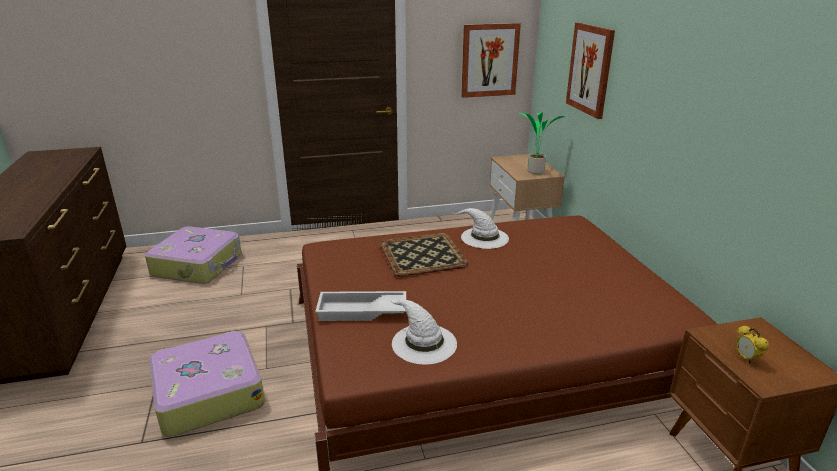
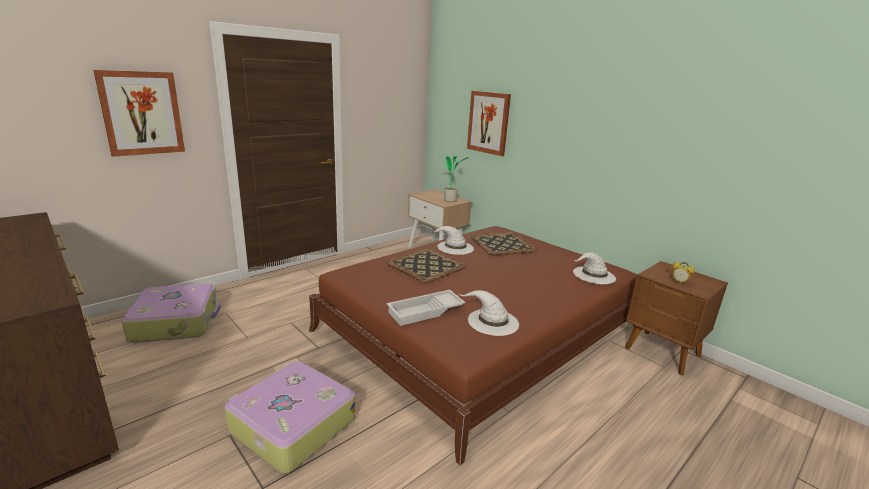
camera: 30 degrees left, 5 degrees down
(489, 60) = (398, 120): picture -> picture (142, 113)
(555, 243) = (503, 244): none -> tray
(636, 314) = (593, 275): none -> white hat

